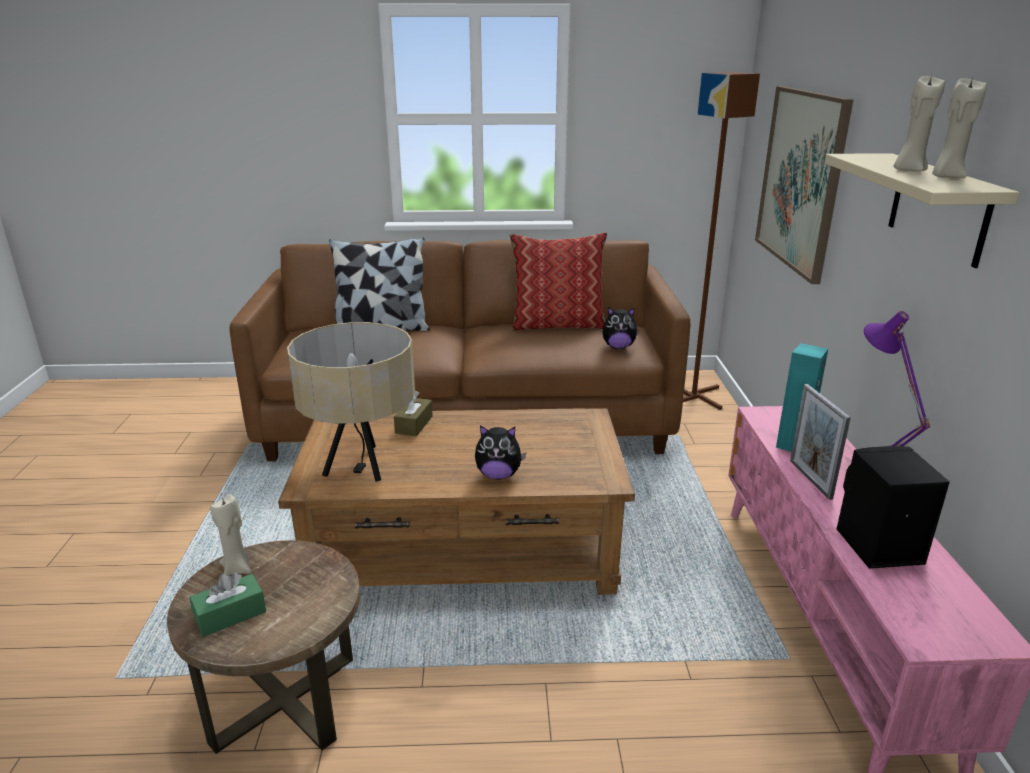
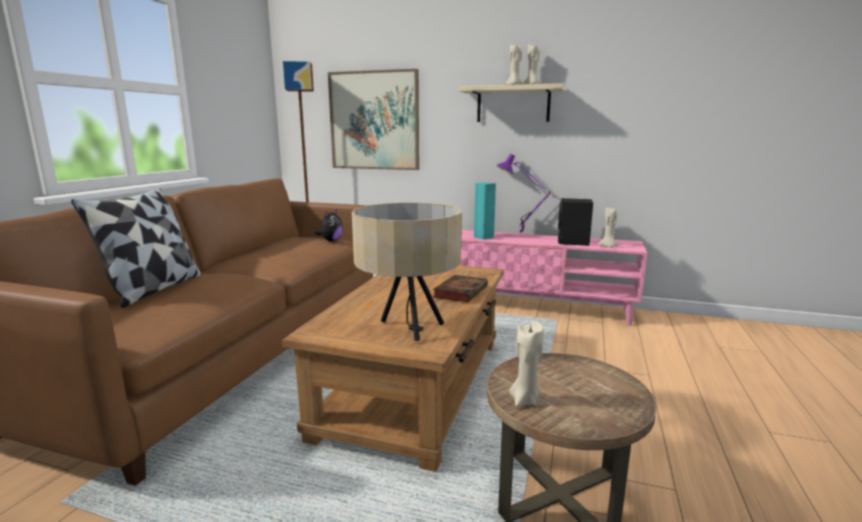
camera: 70 degrees left, 10 degrees down
(230, 615) = (592, 404): green tissue box -> none
(414, 424) = (359, 306): brown tissue box -> none
(498, 475) = (461, 291): plush toy -> book
(557, 325) = (268, 246): pillow -> none
(810, 479) = (516, 240): picture frame -> none
(894, 597) = (608, 247): none -> beige candle

